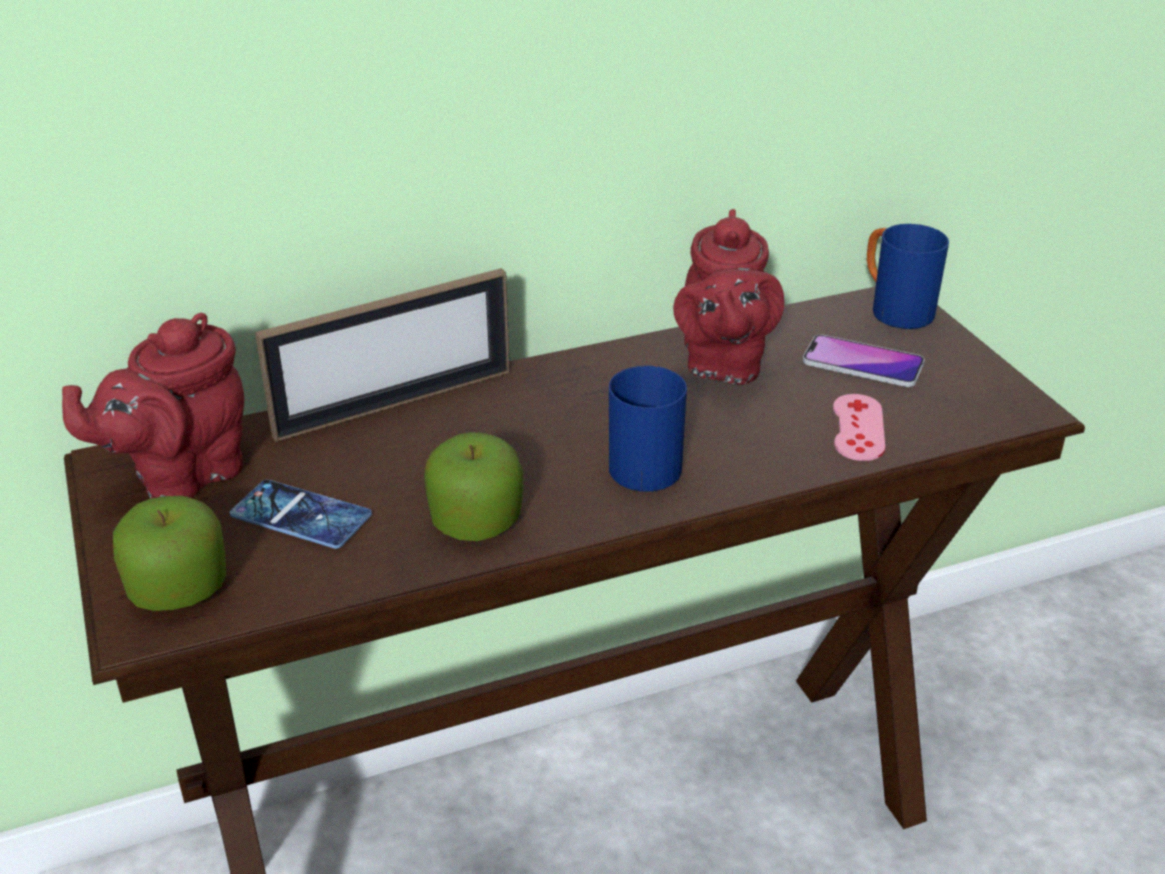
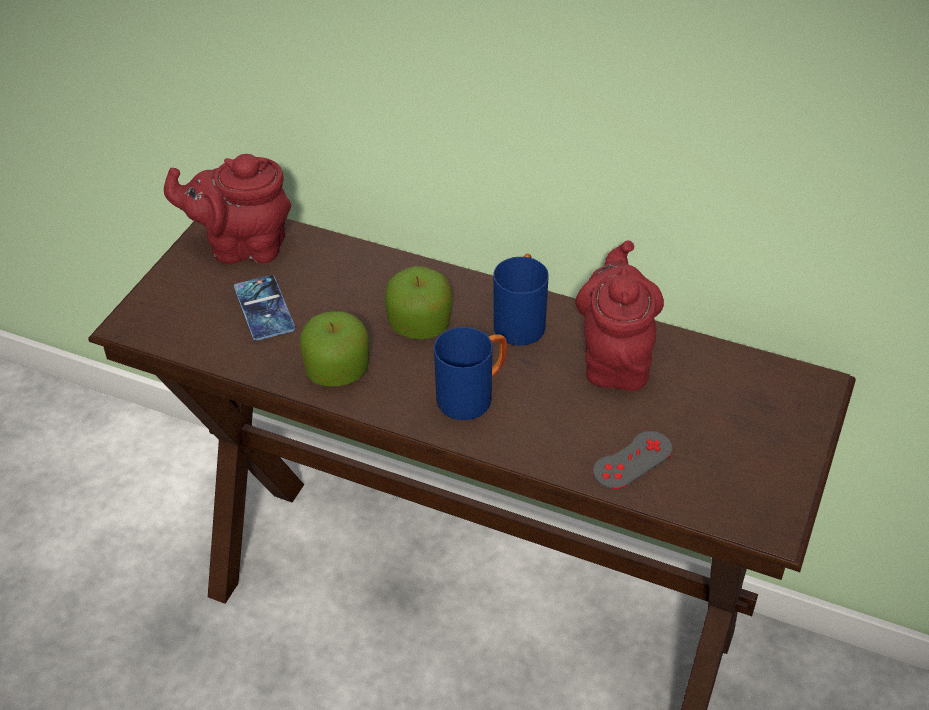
camera: 45 degrees right, 10 degrees up
(178, 589) = (166, 314): apple -> apple (419, 325)
(395, 403) = (394, 266): picture frame -> none
(722, 364) = (615, 359): red teapot -> red teapot turned 135 degrees clockwise
(858, 428) = (632, 460): pink game controller -> grey game controller
(862, 363) = (709, 418): phone -> none
(893, 309) = (799, 391): blue mug -> blue mug (521, 321)

